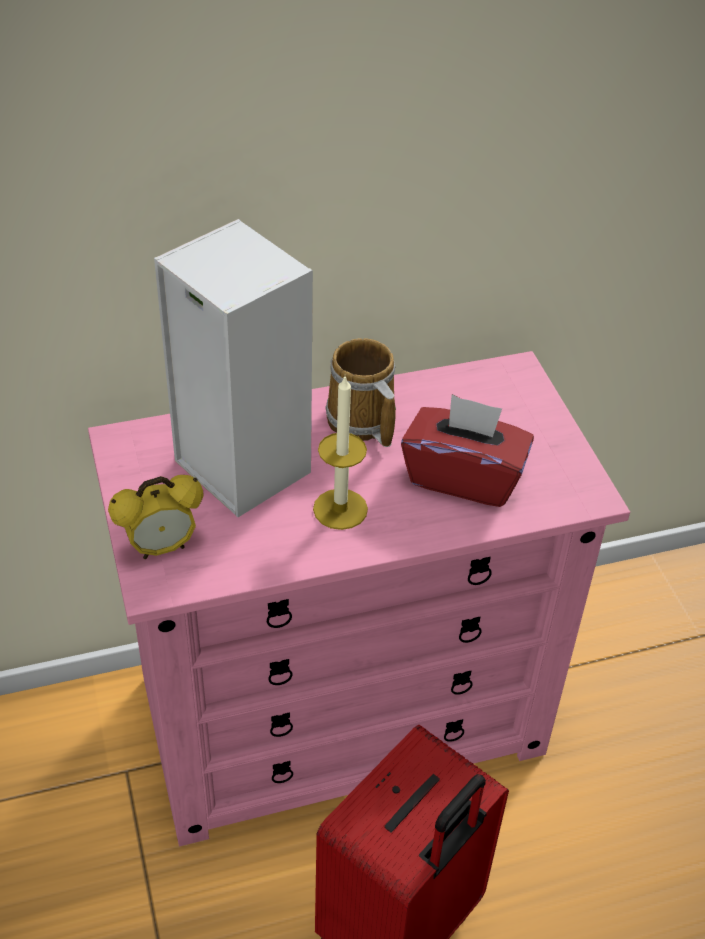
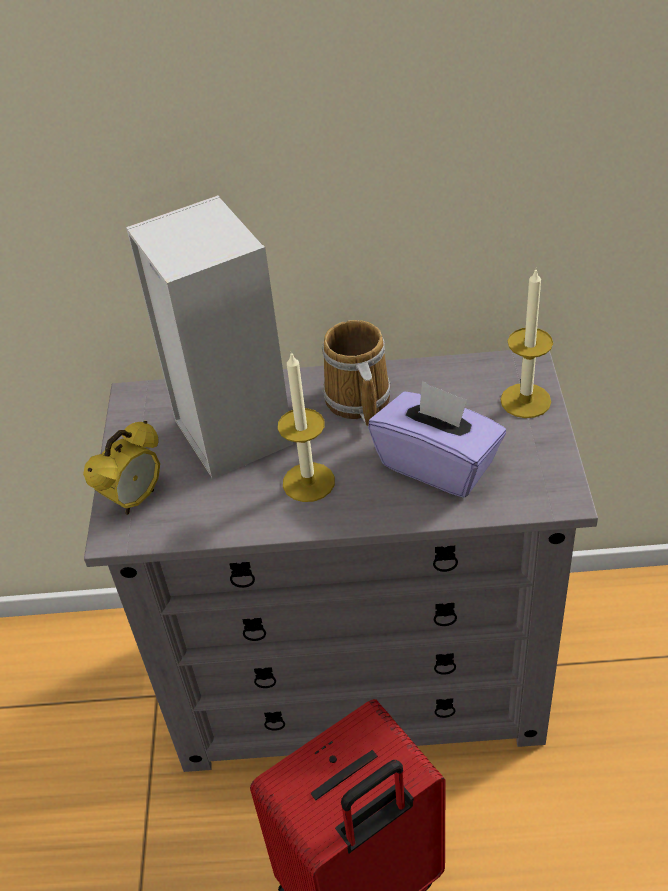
camera: 20 degrees right, 0 degrees up
(161, 548) = (135, 500): alarm clock -> alarm clock turned 45 degrees counterclockwise
(343, 716) = (360, 677): pink dresser -> grey dresser
(463, 477) = (438, 464): red tissue box -> purple tissue box
(528, 406) = (525, 400): none -> candle

